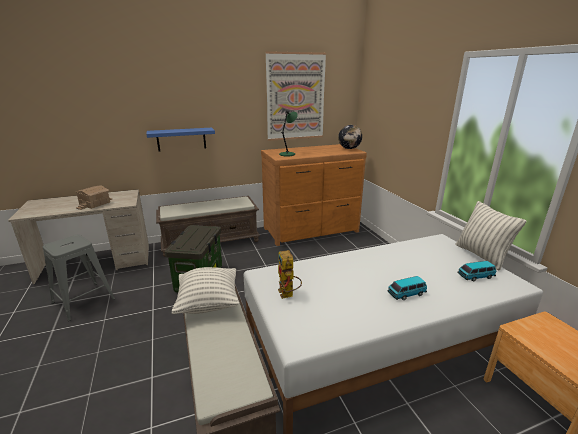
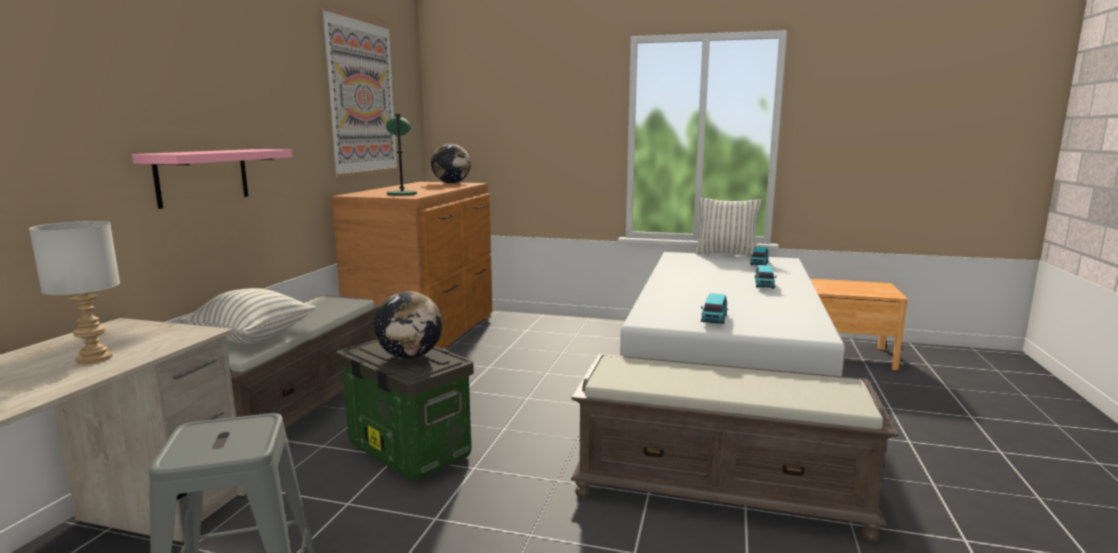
camera: 55 degrees left, 10 degrees down
(94, 203) = (93, 359): toy house -> grey table lamp
(181, 139) = (203, 176): blue shelf -> pink shelf
(192, 239) = (410, 356): none -> globe
(208, 303) = (647, 376): pillow -> pillow (253, 338)
(288, 295) = (714, 319): toy robot -> toy car

